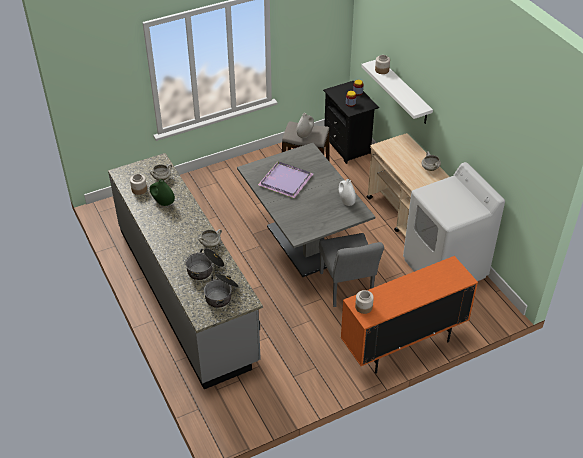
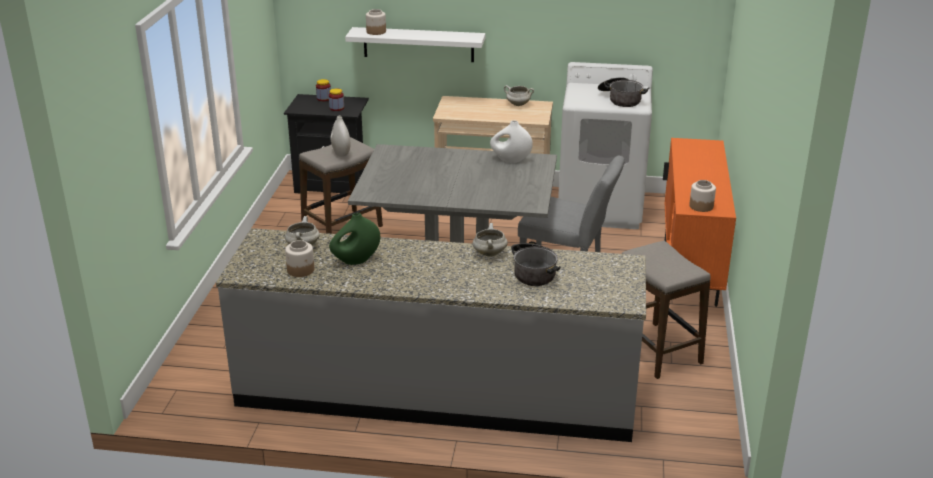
camera: 55 degrees left, 15 degrees down
(221, 295) = (596, 275): cooking pot -> cooking pot (620, 99)
(285, 180) = (421, 180): purple tray -> none
(299, 364) = (656, 351): none -> stool

